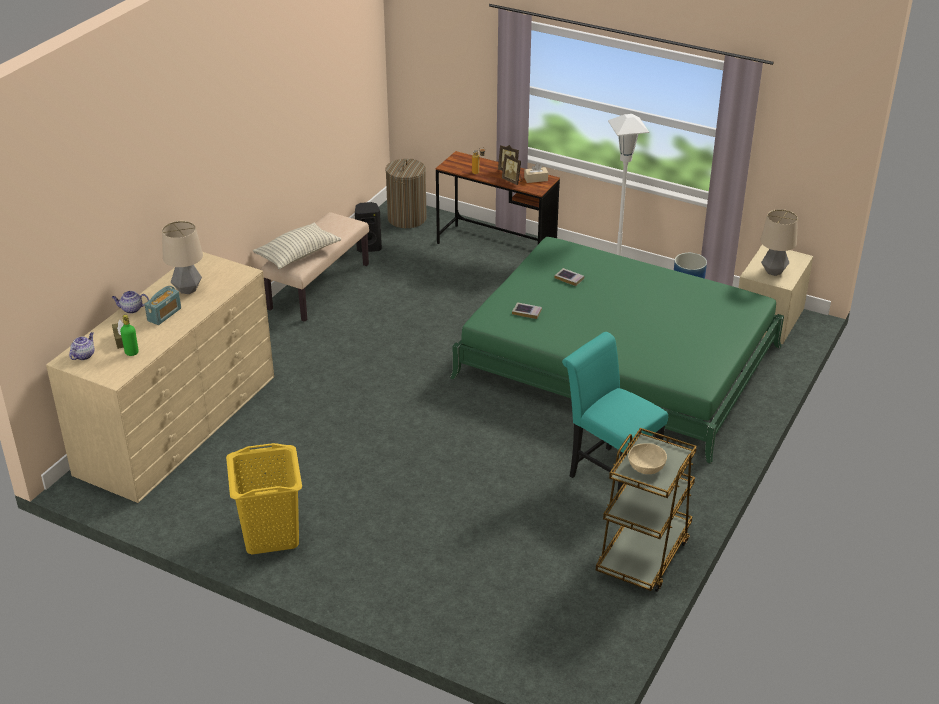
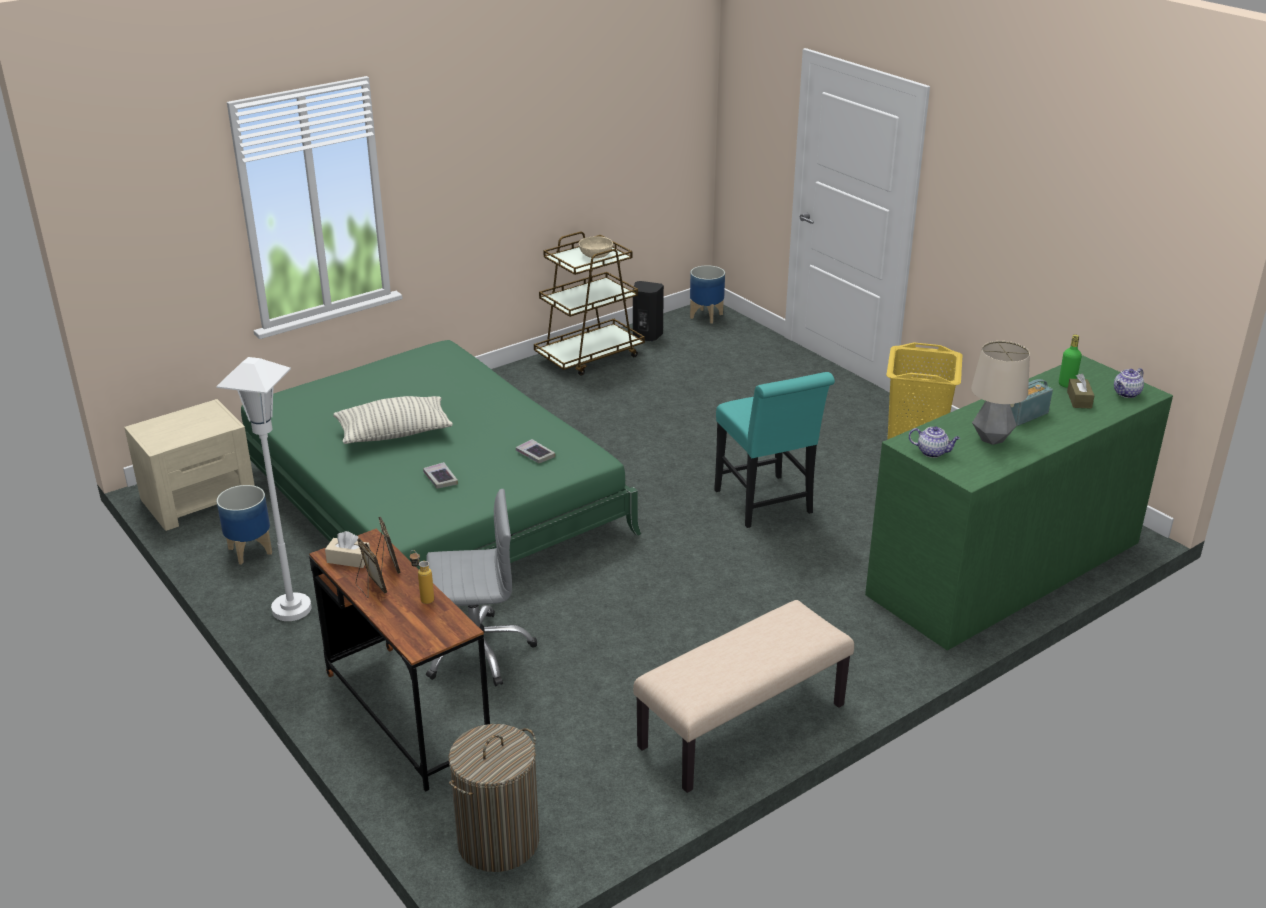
camera: 155 degrees left, 5 degrees down
(131, 309) = (1070, 431): teapot -> teapot (932, 452)
(178, 424) = (1004, 568): beige dresser -> green dresser
(298, 255) = (787, 630): pillow -> pillow (394, 433)
(368, 247) = (613, 789): black speaker -> black speaker (646, 336)
(490, 284) = (477, 650): none -> grey office chair
(575, 673) = (706, 316): none -> planter
(608, 473) = (557, 410): turquoise chair -> turquoise chair (766, 505)
(774, 271) = (199, 421): table lamp -> none

